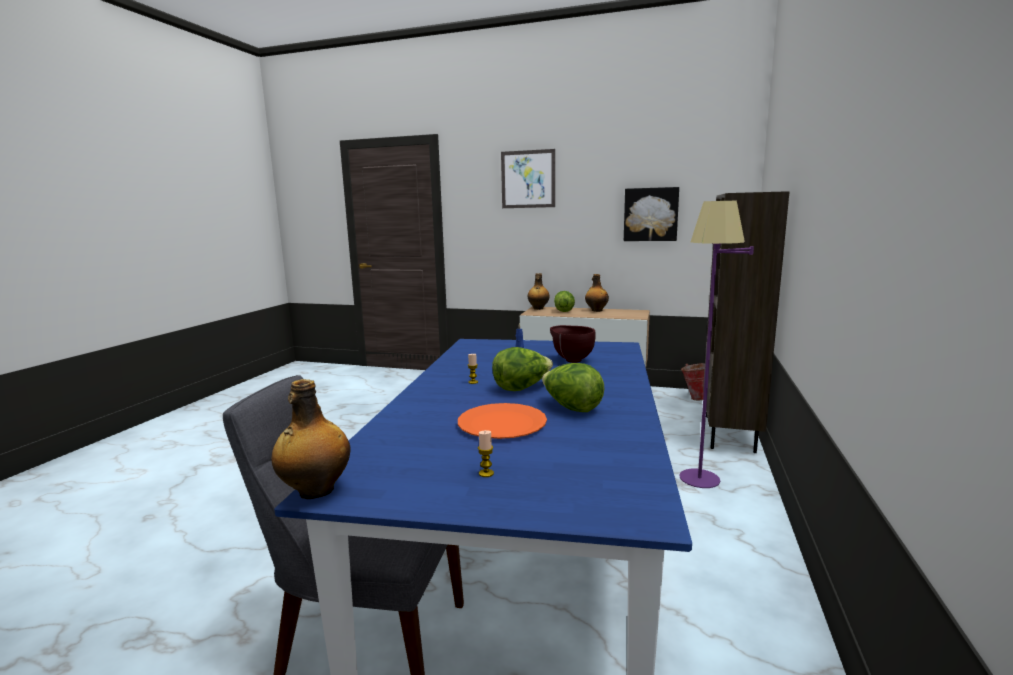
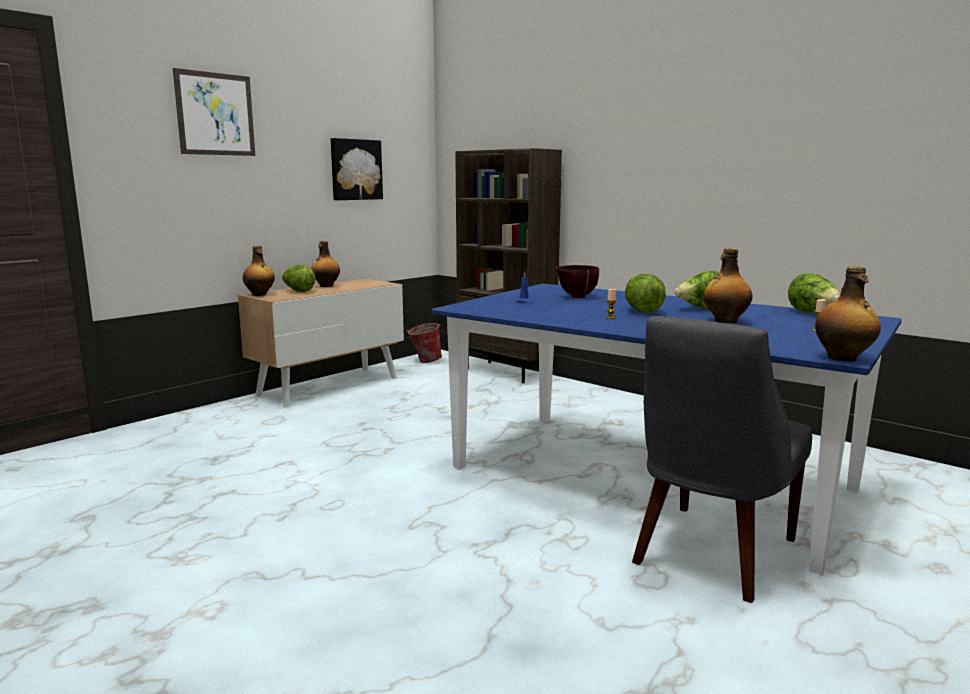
camera: 65 degrees left, 0 degrees up
(502, 423) = (725, 321): orange plate -> bottle
(627, 466) = (812, 313): none -> lettuce
(701, 487) = (579, 401): purple floor lamp -> none

